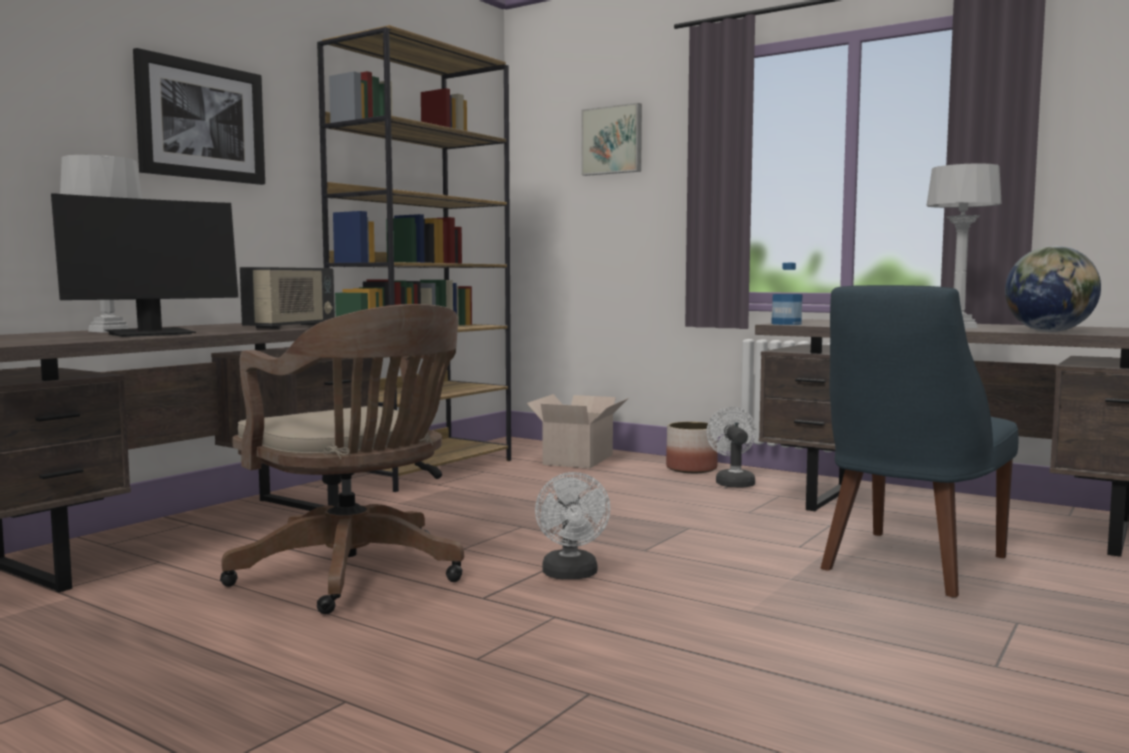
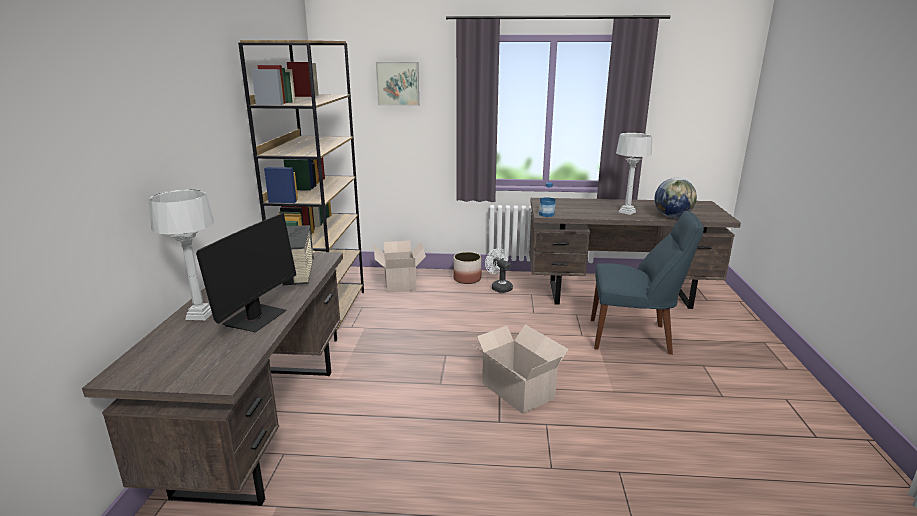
camera: 30 degrees left, 15 degrees up
(201, 121) = (193, 129): picture -> none
(356, 575) = (416, 426): brown office chair -> none
(571, 575) = (516, 389): white fan -> cardboard box
(909, 565) = (634, 337): blue chair -> blue chair turned 90 degrees counterclockwise

